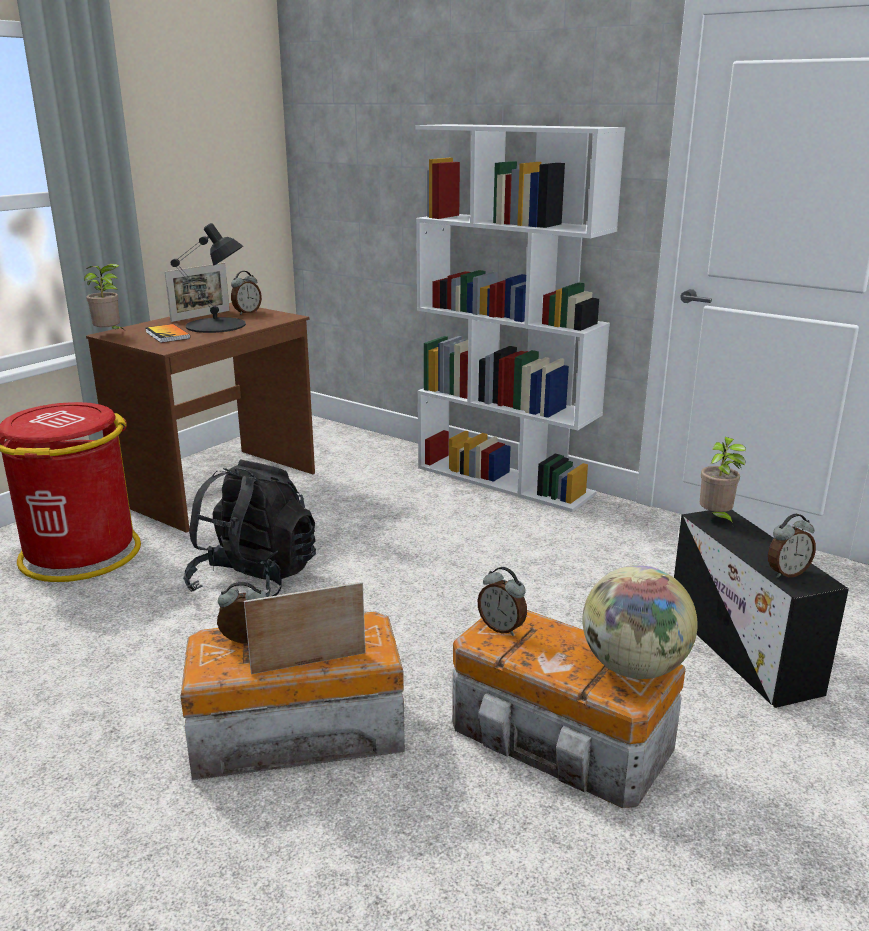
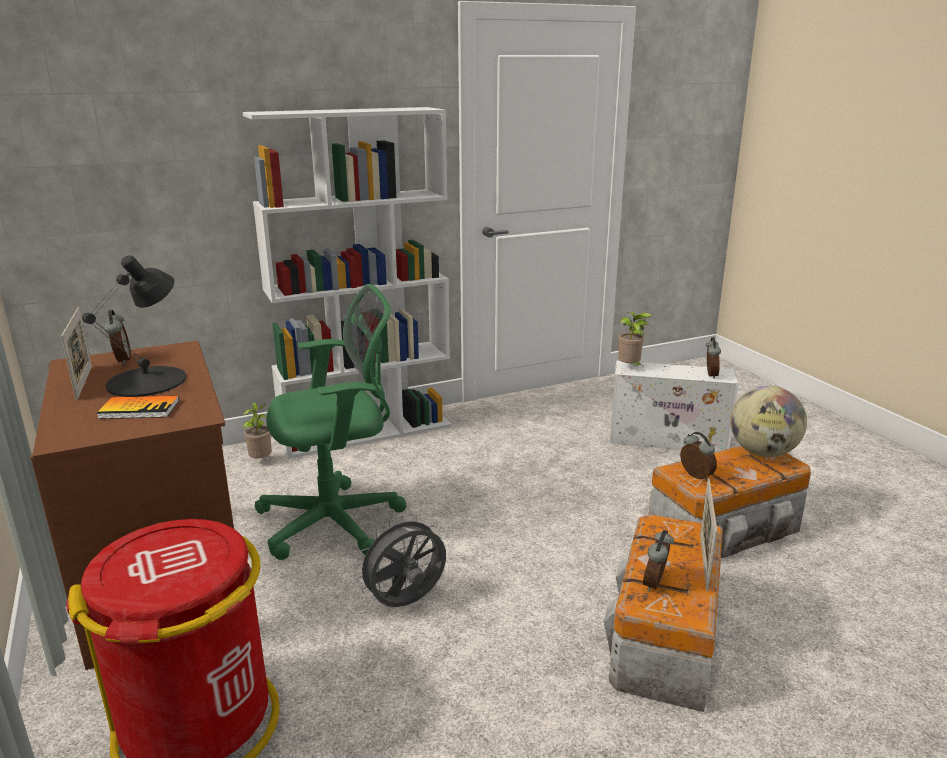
camera: 60 degrees left, 0 degrees up
(110, 334) = (64, 439): potted plant -> potted plant (261, 460)
(254, 582) = (406, 603): black backpack -> grey fan
(344, 518) = (337, 521): none -> green office chair
(502, 628) = (695, 477): alarm clock -> alarm clock turned 105 degrees counterclockwise
(743, 650) = (669, 440): black storage box -> white storage box

